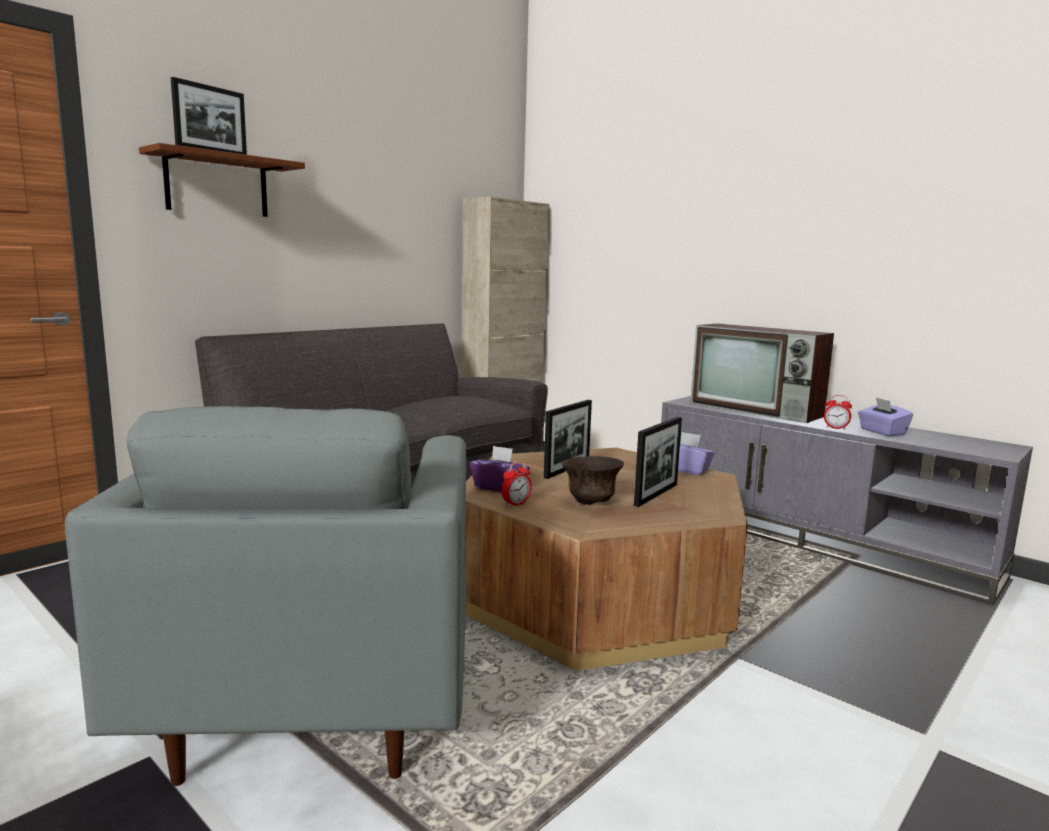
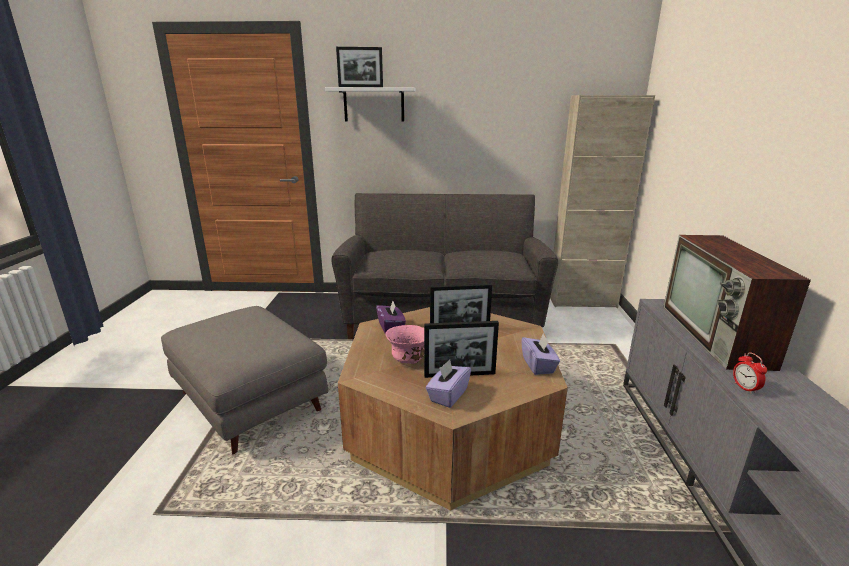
camera: 50 degrees right, 10 degrees up
(217, 185) = (374, 104): brown shelf -> white shelf
(313, 705) = (249, 402): grey armchair -> grey ottoman
(516, 504) = (370, 342): alarm clock -> none
(590, 502) = (408, 360): brown bowl -> pink bowl
(881, 432) = (796, 417): purple tissue box -> purple tissue box (448, 395)

